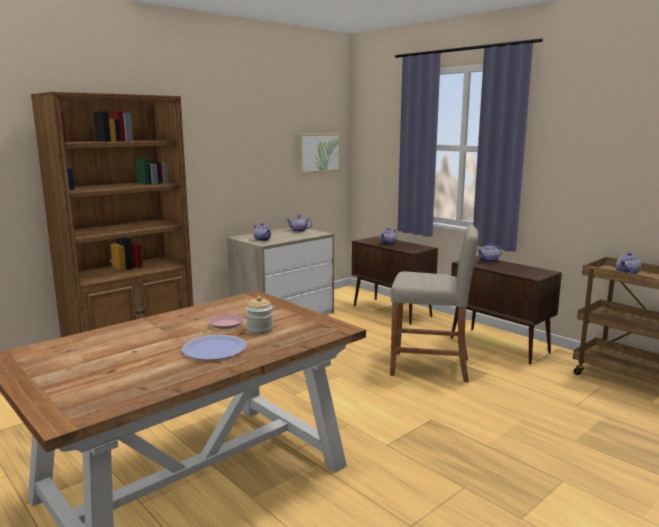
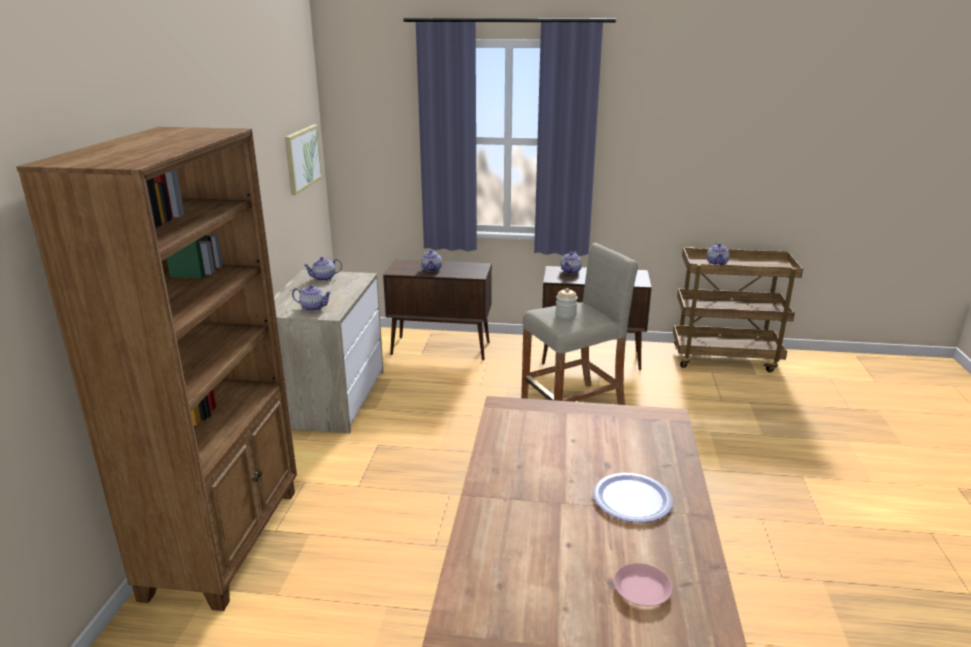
camera: 40 degrees left, 10 degrees up
(226, 324) = (568, 460): pink plate -> pink plate (642, 589)
(260, 330) = (612, 452): jar -> jar (566, 315)

